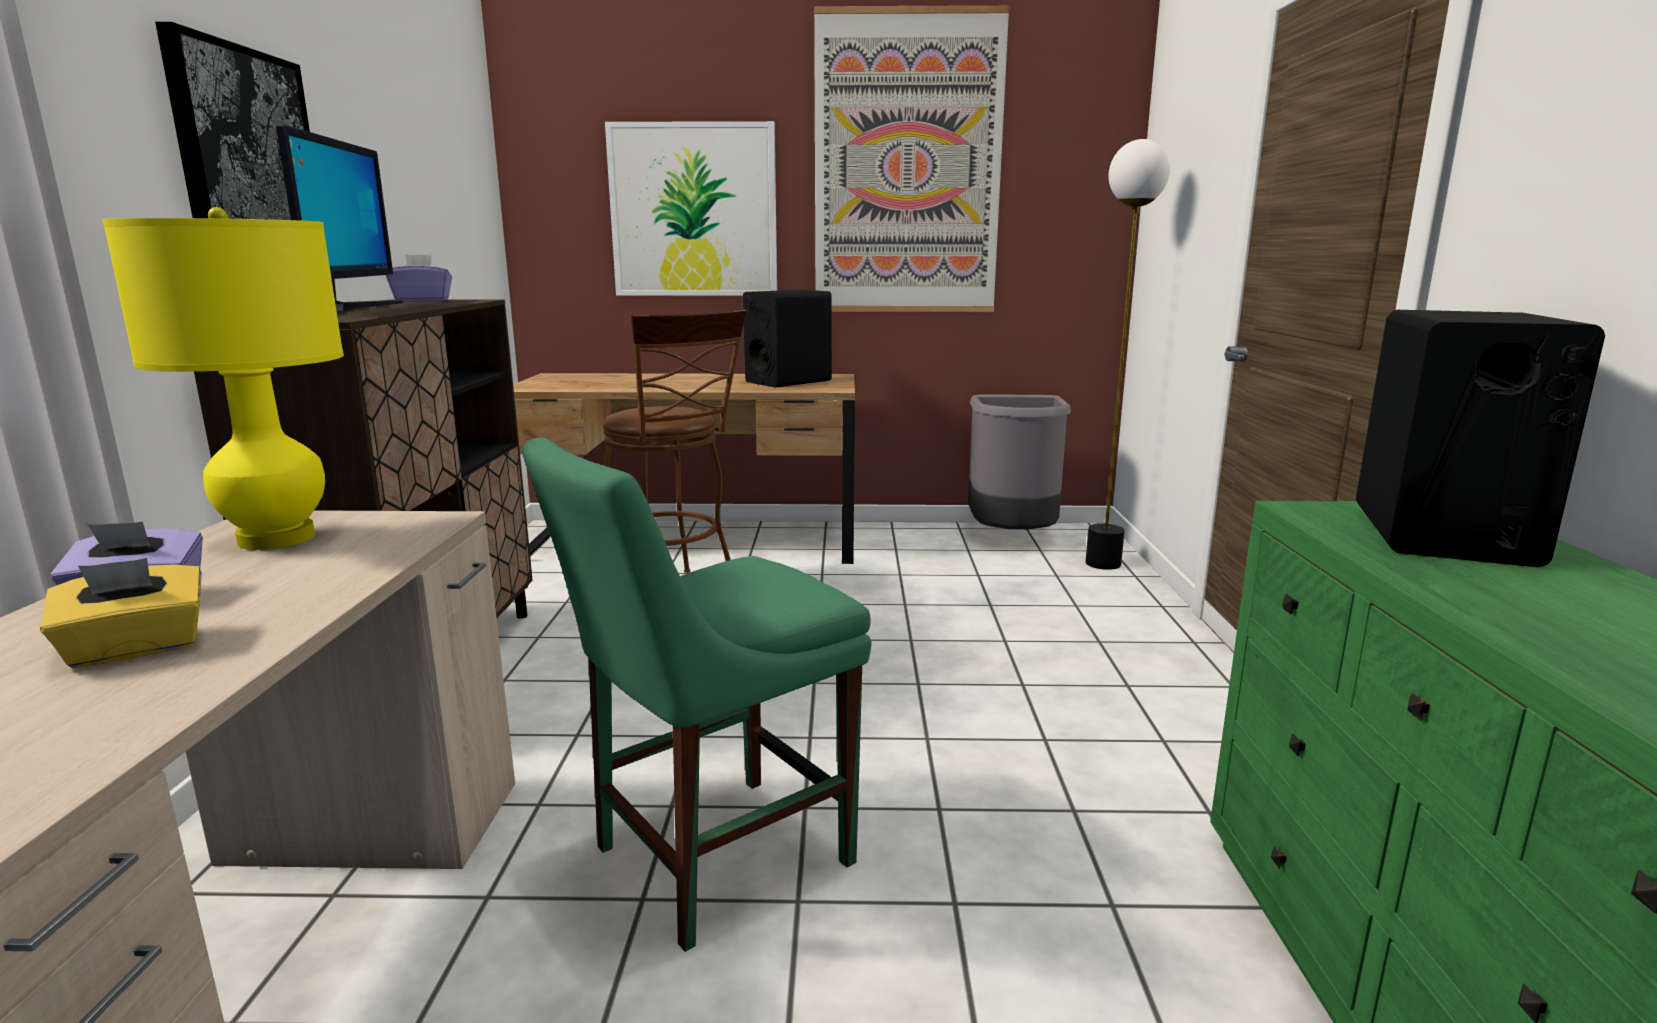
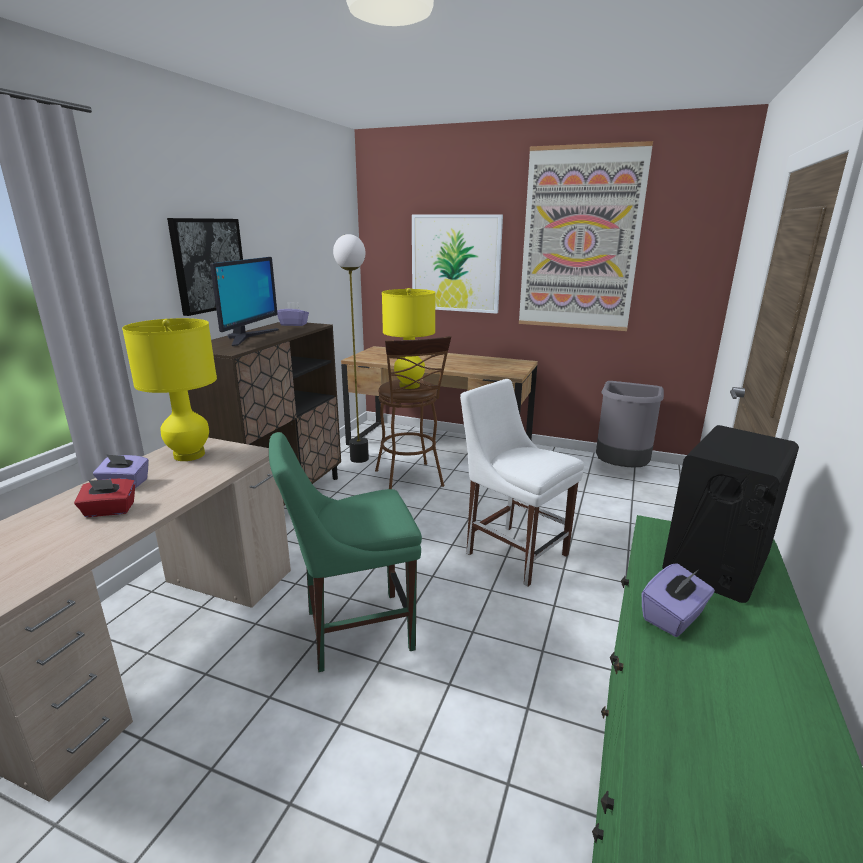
camera: 20 degrees right, 5 degrees up
(136, 649) = (109, 511): yellow tissue box -> red tissue box
(666, 413) = (409, 386): none -> yellow table lamp
(788, 381) = (494, 365): black speaker -> none
(925, 675) = (513, 551): none -> white chair
(1103, 563) = (668, 496): floor lamp -> floor lamp (359, 459)
(1484, 596) = (673, 617): none -> purple tissue box

